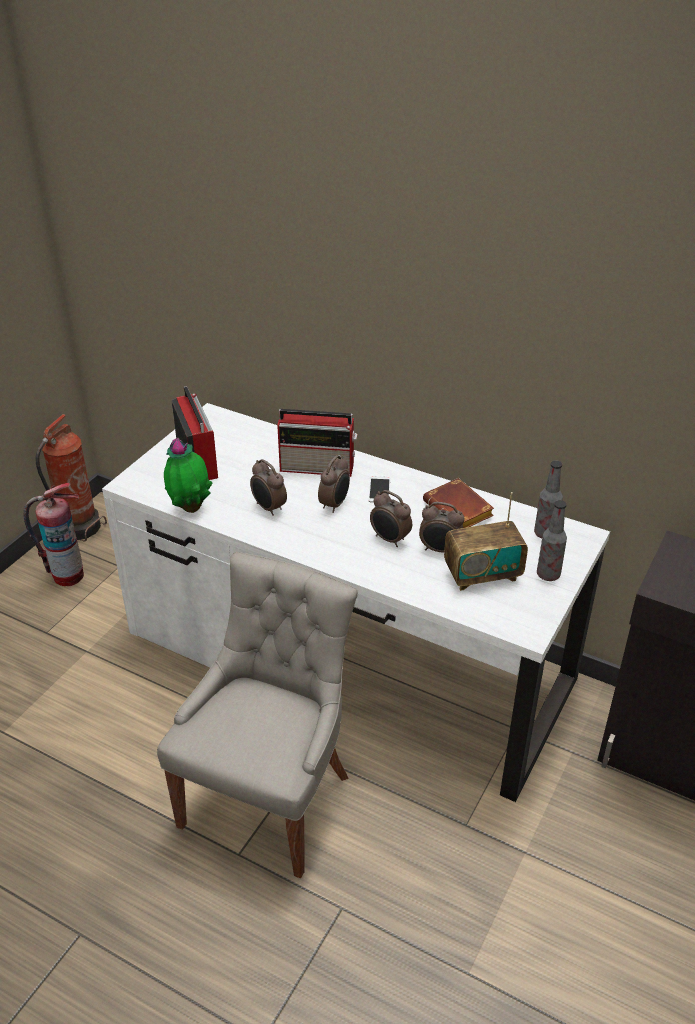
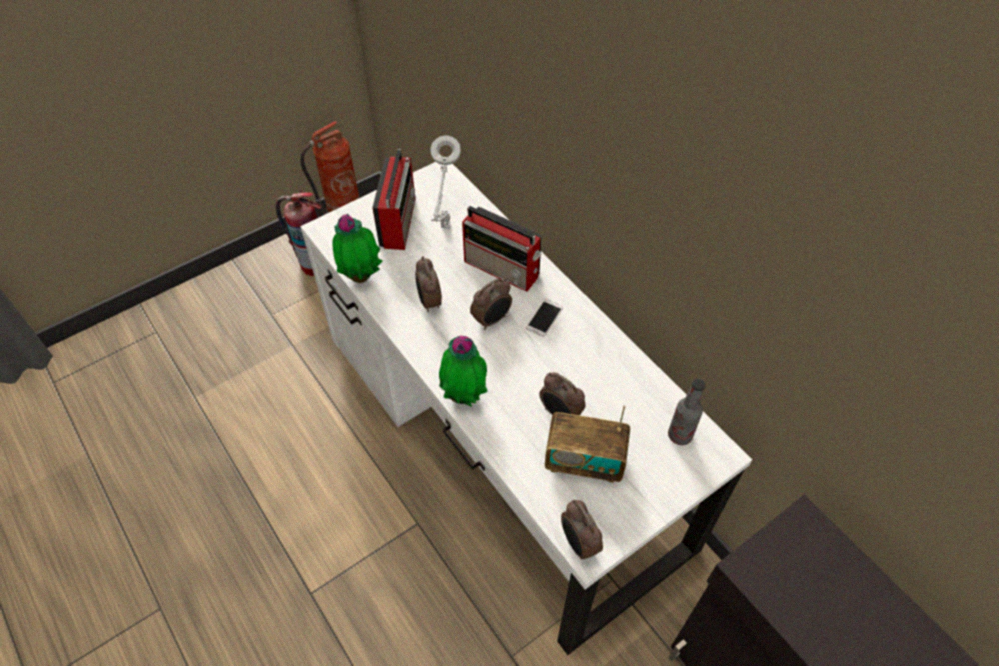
camera: 25 degrees right, 15 degrees up
(245, 453) = (445, 229): none -> grey table lamp
(270, 798) = (362, 551): grey chair -> none
(349, 563) = (464, 396): none -> potted plant
(389, 539) = (519, 382): alarm clock -> alarm clock (578, 543)
(460, 510) = (609, 373): brown book -> none
(548, 575) = (651, 489): bottle -> none

